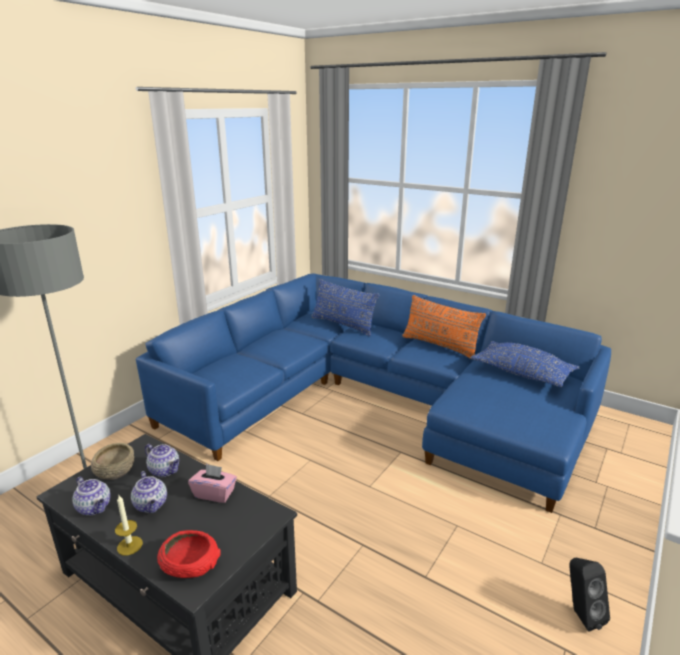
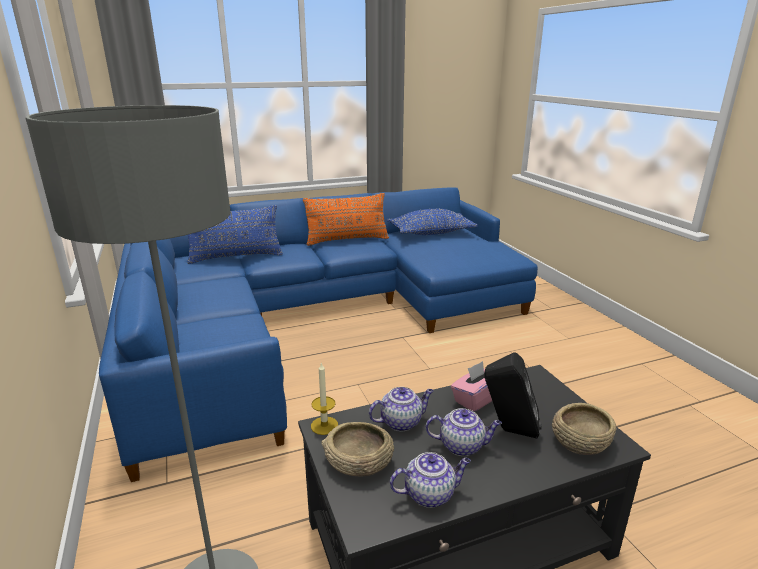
camera: 55 degrees left, 0 degrees up
(129, 545) = (527, 476): candle -> candle (324, 425)
(190, 563) = (580, 440): red bowl -> beige bowl
(580, 614) = (617, 346): black speaker -> black speaker (509, 430)

